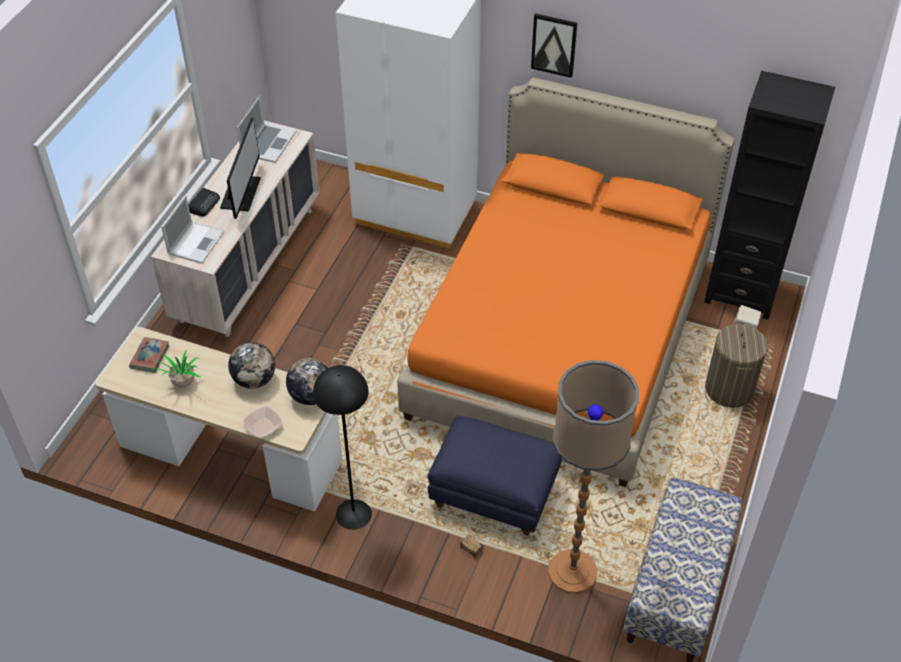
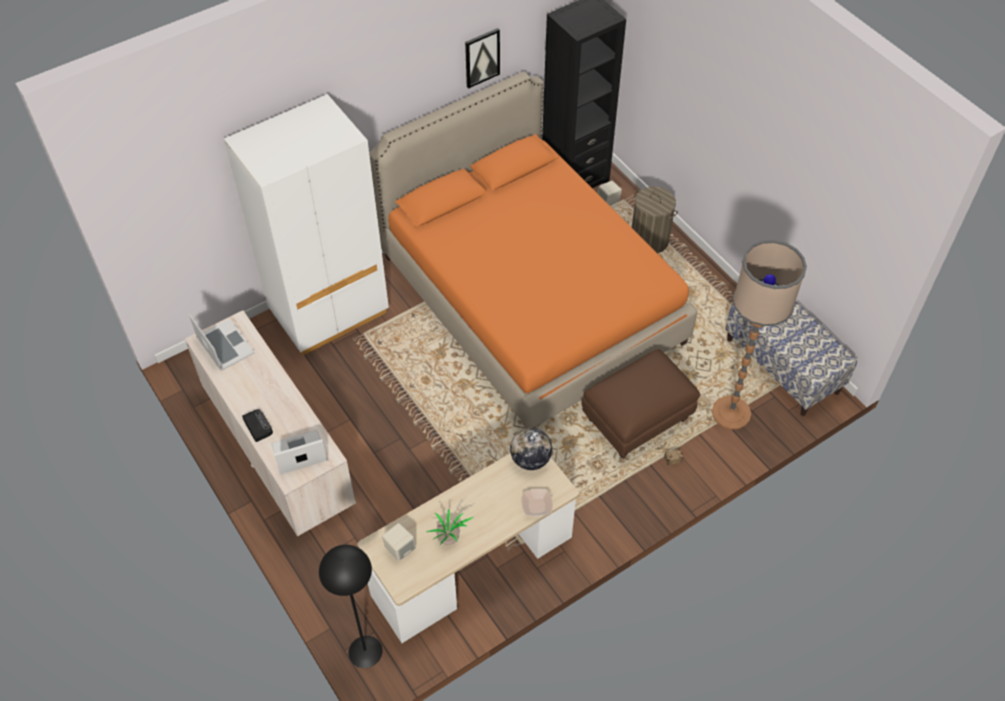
camera: 55 degrees left, 5 degrees up
(150, 357) = (400, 549): book -> beige speaker
(196, 242) = (298, 453): laptop -> laptop turned 75 degrees counterclockwise
(241, 193) = (268, 394): monitor -> none
(254, 380) = (484, 488): globe -> none
(353, 514) = (590, 514): black floor lamp -> black floor lamp (365, 652)
(495, 494) = (637, 418): blue ottoman -> brown ottoman
(554, 44) = (392, 97): picture -> picture (482, 57)

